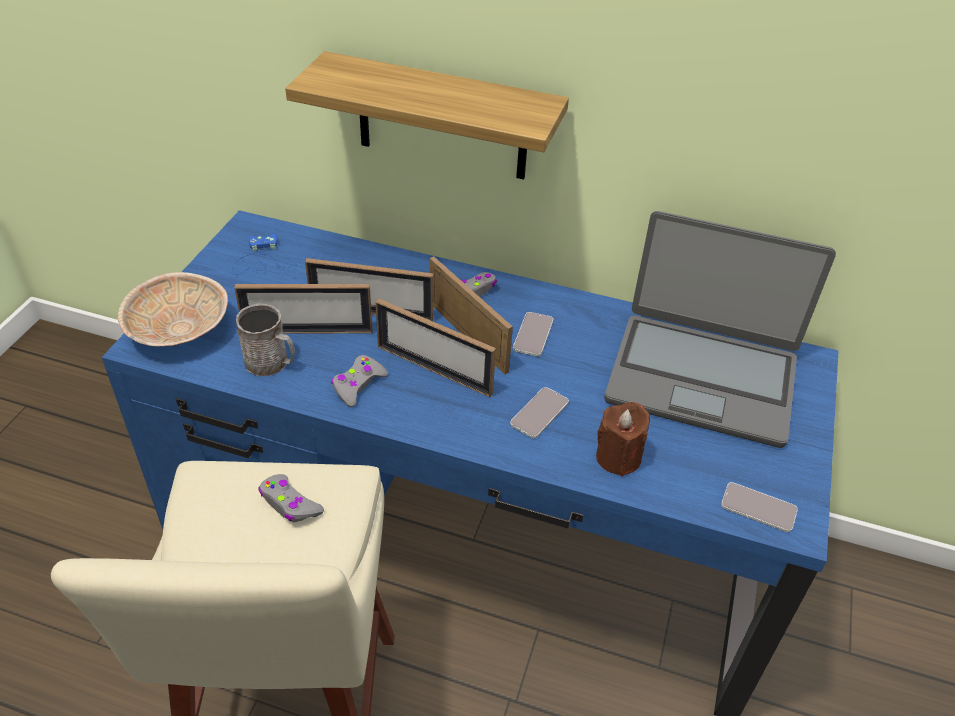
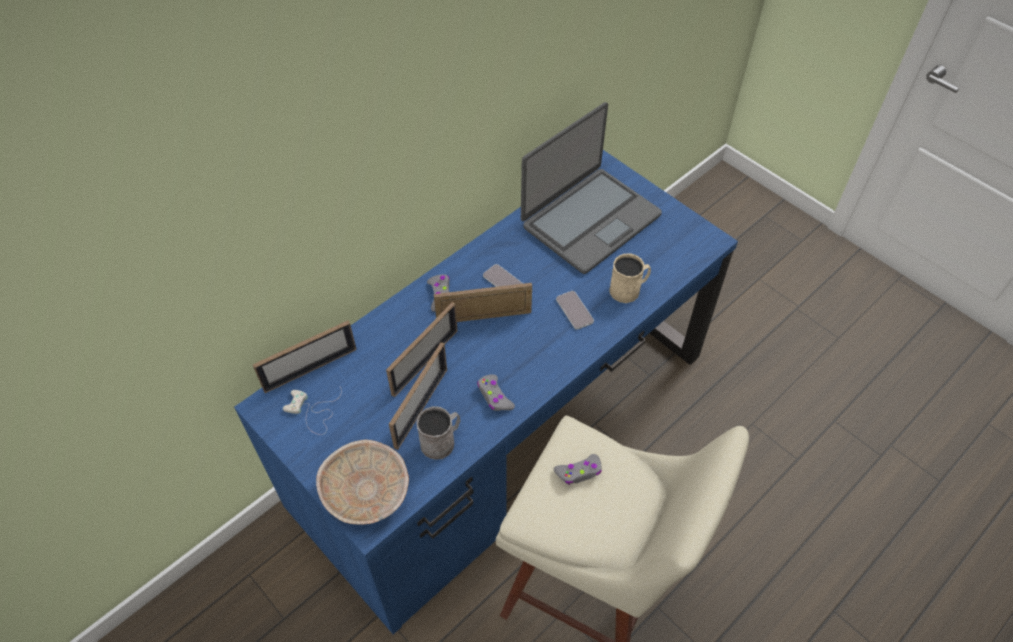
camera: 60 degrees left, 10 degrees up
(260, 259) = (313, 411): blue game controller -> white game controller
(434, 370) = (505, 348): picture frame -> picture frame (310, 369)
(442, 118) = (366, 212): shelf -> none
(618, 457) = (628, 290): brown candle -> beige mug
(758, 508) = (693, 248): phone -> none

